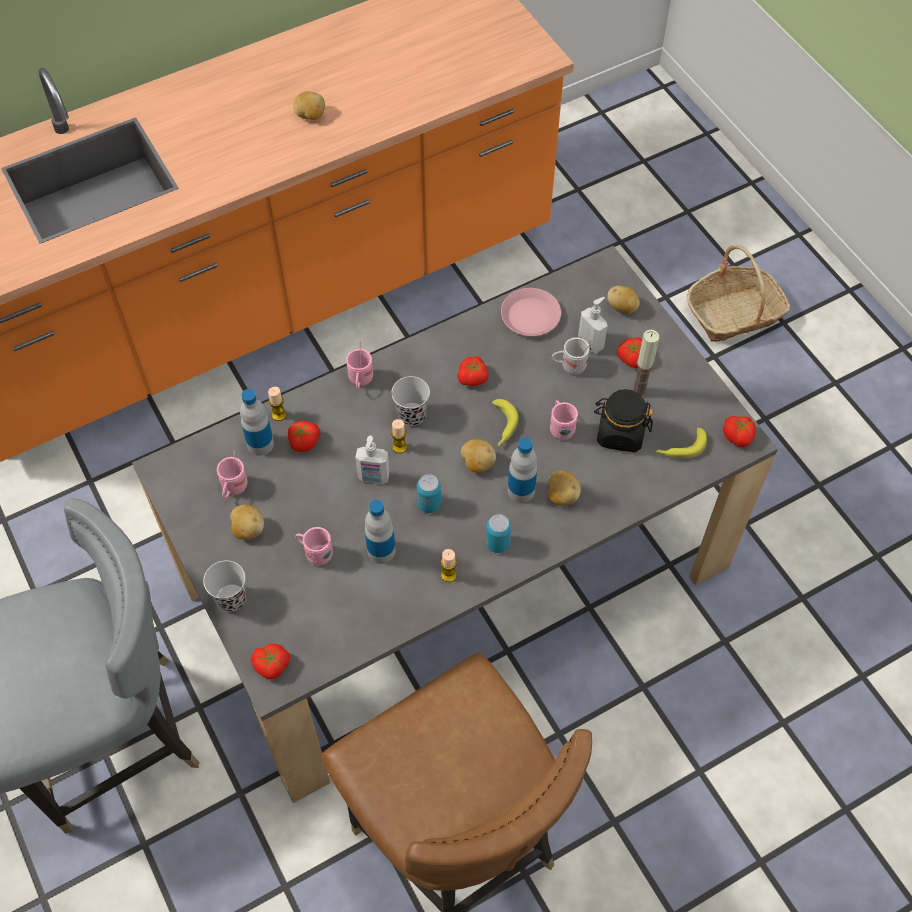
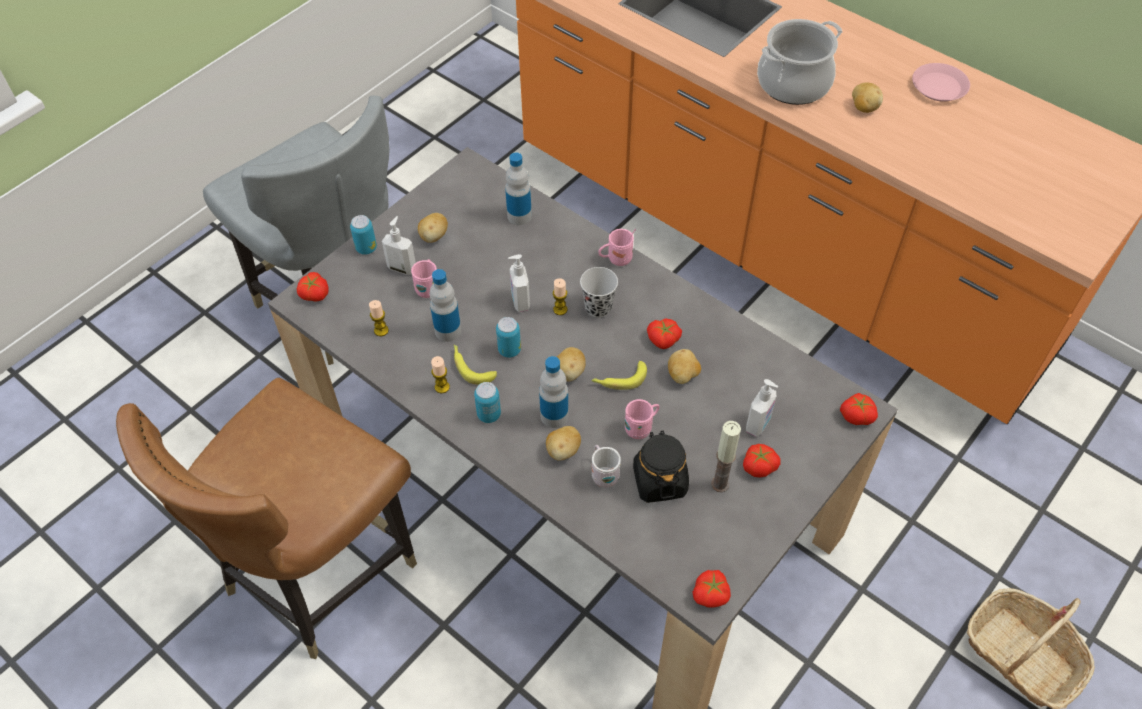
camera: 70 degrees right, 5 degrees down
(231, 598) = (366, 248): black cup -> can
(233, 489) = (468, 214): pink mug -> none
(249, 151) = (793, 83): none -> cooking pot
(276, 570) = (402, 267): none -> soap dispenser
(279, 415) = (554, 217): candle -> candle (381, 330)
(303, 441) = (535, 242): tomato -> tomato (857, 415)
(530, 316) = (762, 363): pink plate -> pink plate (939, 87)
(569, 366) = (718, 414): white mug -> white mug (603, 474)
(622, 307) = (819, 439): potato -> potato (683, 375)
(680, 448) = (668, 541): banana -> banana (471, 367)

